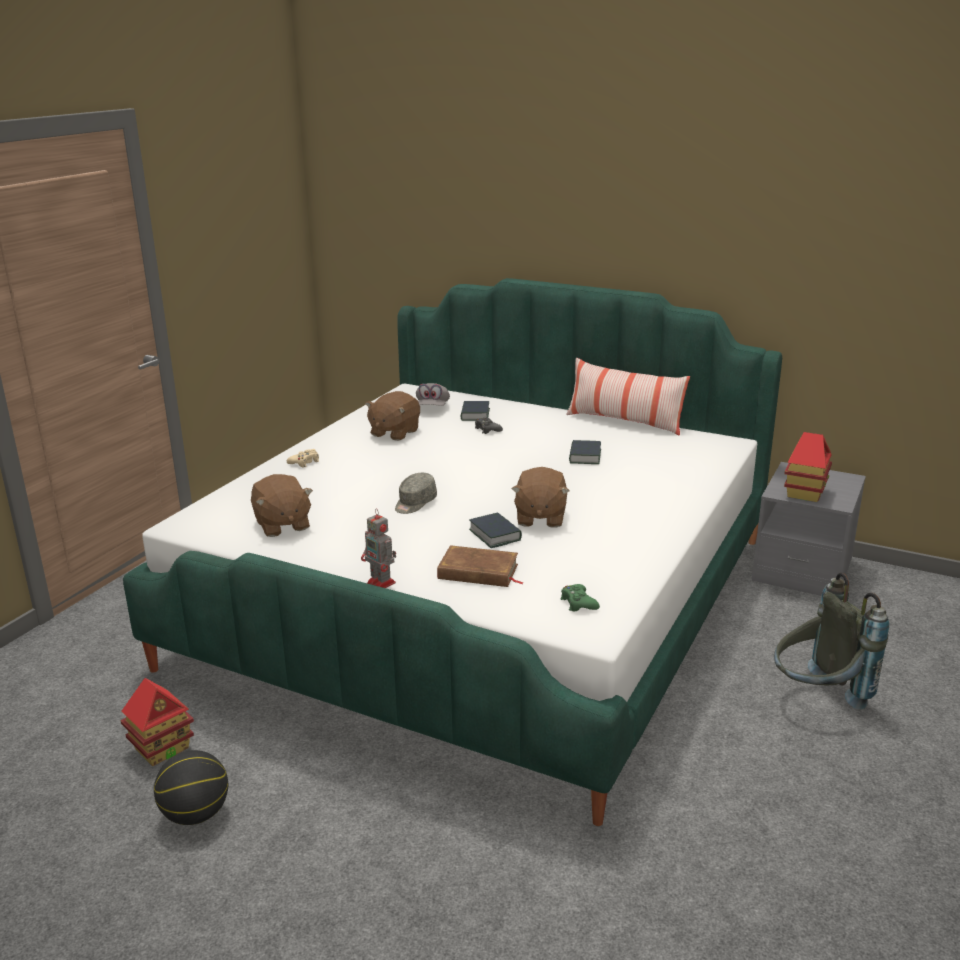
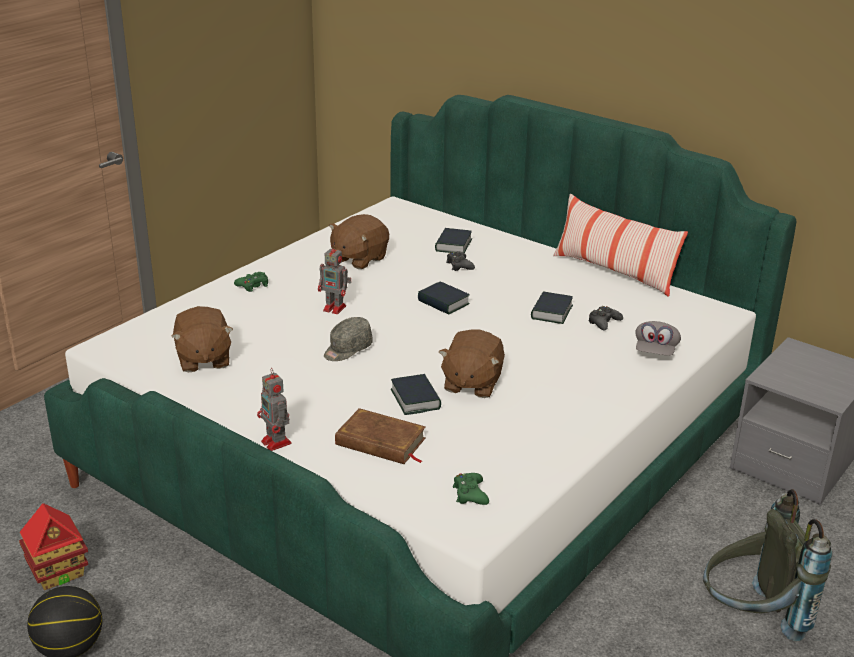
camera: 10 degrees right, 5 degrees up
(304, 462) = (253, 285): beige game controller -> green game controller
(390, 472) = (335, 308): none -> toy robot
(432, 408) = (411, 231): grey cap -> grey cap (655, 352)
(486, 459) = (443, 303): none -> book
(633, 460) = (604, 322): none -> black game controller
(804, 493) = (797, 381): toy house -> none

